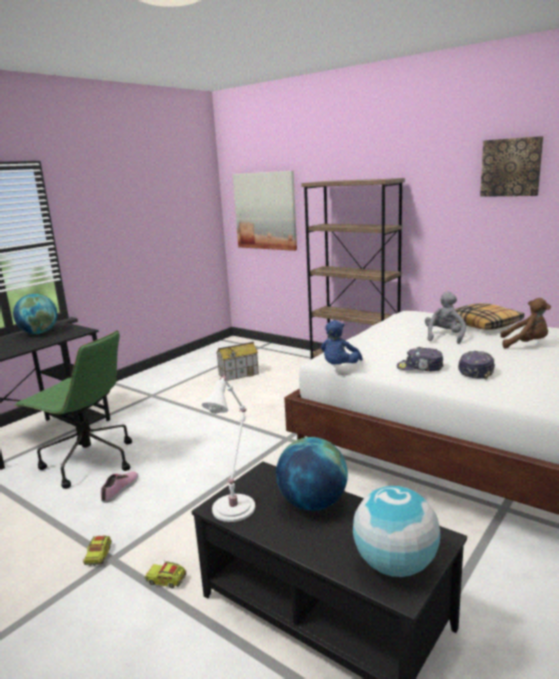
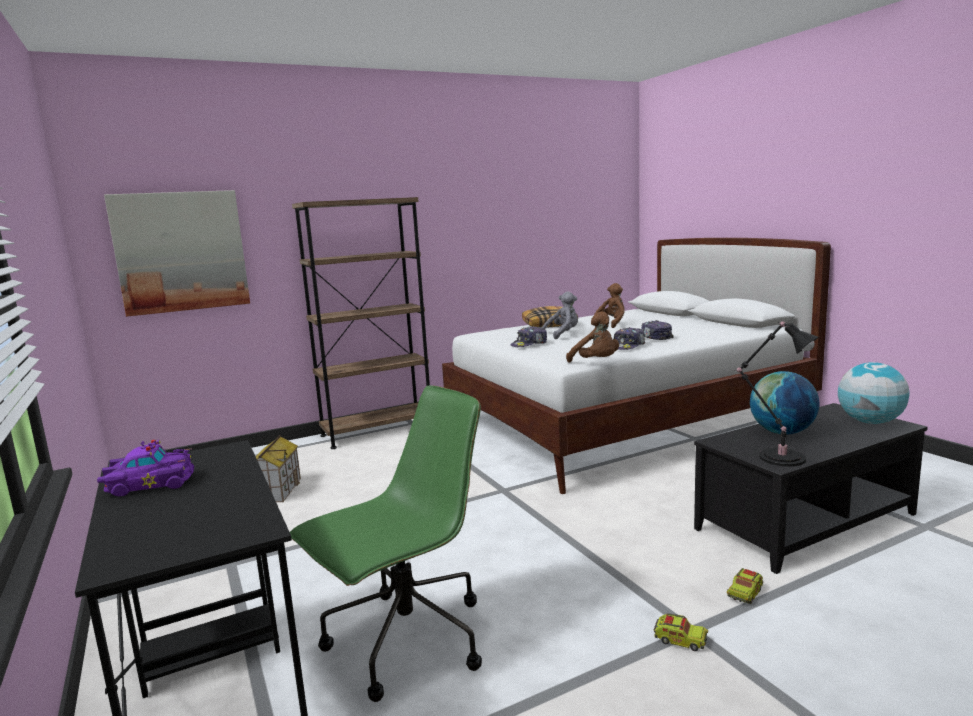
camera: 65 degrees left, 5 degrees down
(39, 333) = (149, 484): globe -> purple toy car
(120, 489) = (523, 614): shoe -> none
(235, 506) = (778, 457): white table lamp -> black table lamp
(339, 367) = (596, 362): blue plush toy -> brown plush toy
(386, 335) = (529, 344): none -> cap
(444, 337) = (562, 334): grey plush toy -> grey plush toy turned 105 degrees clockwise
(511, 167) = (495, 189): picture -> none

